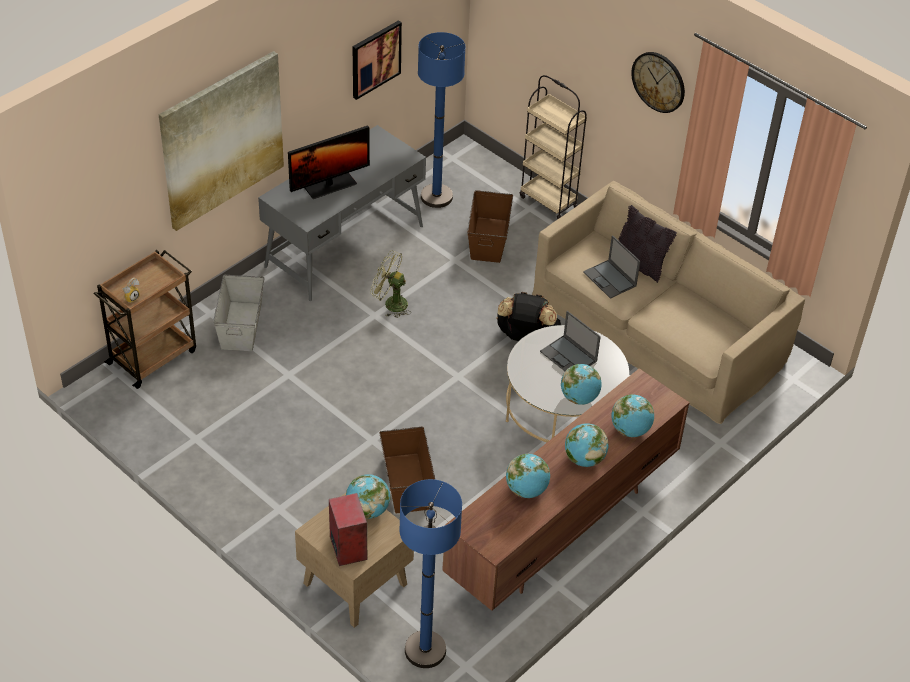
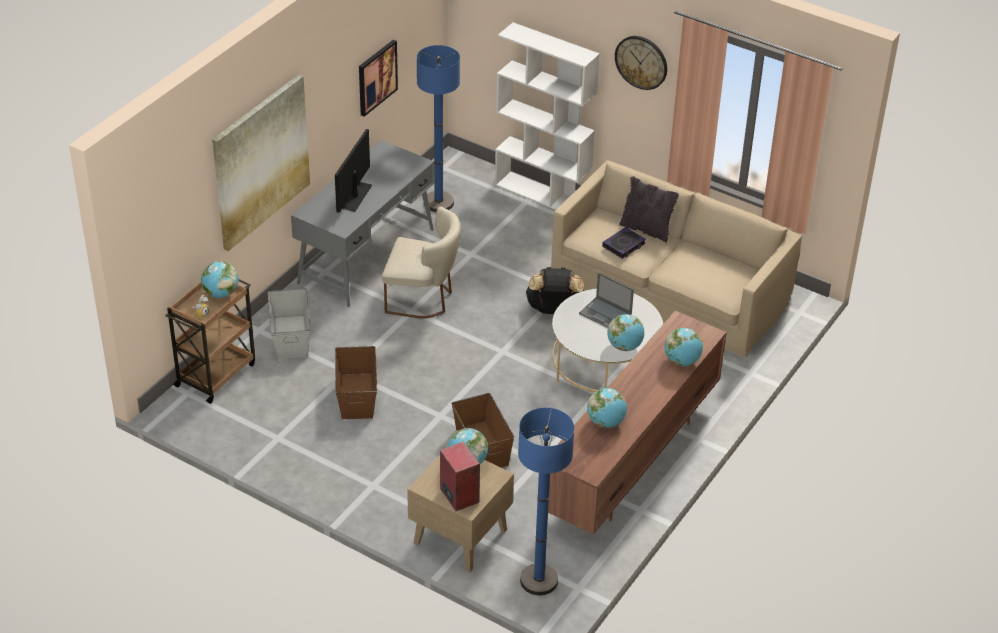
camera: 10 degrees left, 5 degrees down
(330, 185) = (354, 196): monitor -> monitor turned 150 degrees clockwise
(390, 303) = (423, 299): green fan -> beige chair
(489, 239) = (497, 232): brown storage box -> brown storage box (357, 395)
(549, 203) = (542, 194): beige cart -> white bookcase
(584, 459) = (648, 390): globe -> globe (221, 293)
(610, 279) = (624, 245): laptop -> book

